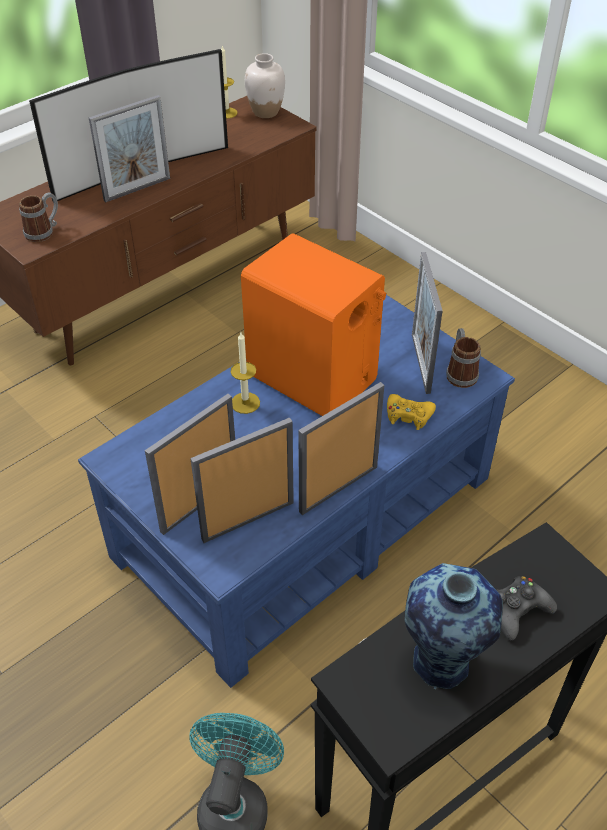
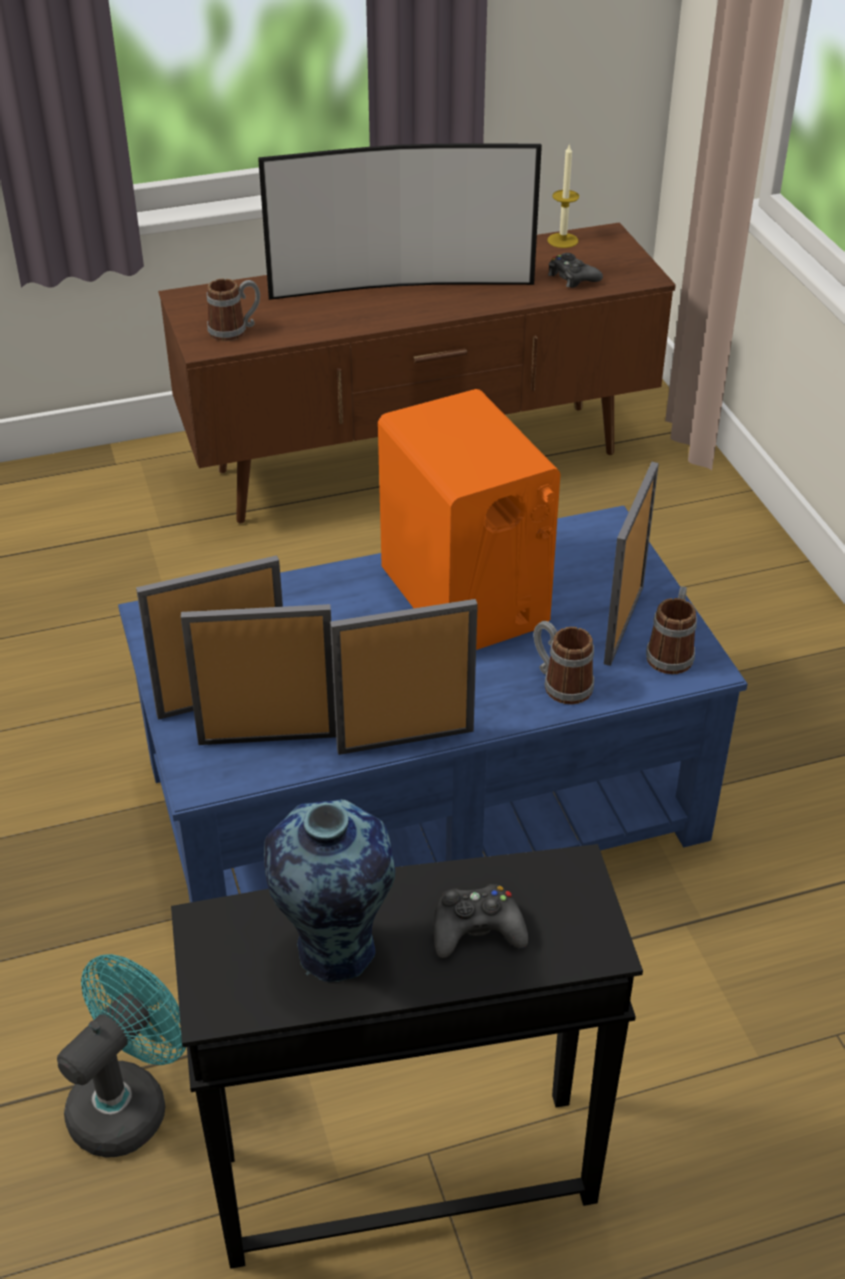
camera: 25 degrees right, 5 degrees down
(137, 189) = (381, 308): picture frame -> none
(245, 403) = (357, 602): candle -> none
(249, 137) = (572, 277): none -> black game controller
(265, 112) = (617, 251): white vase -> none
(408, 415) = (560, 683): yellow game controller -> mug

